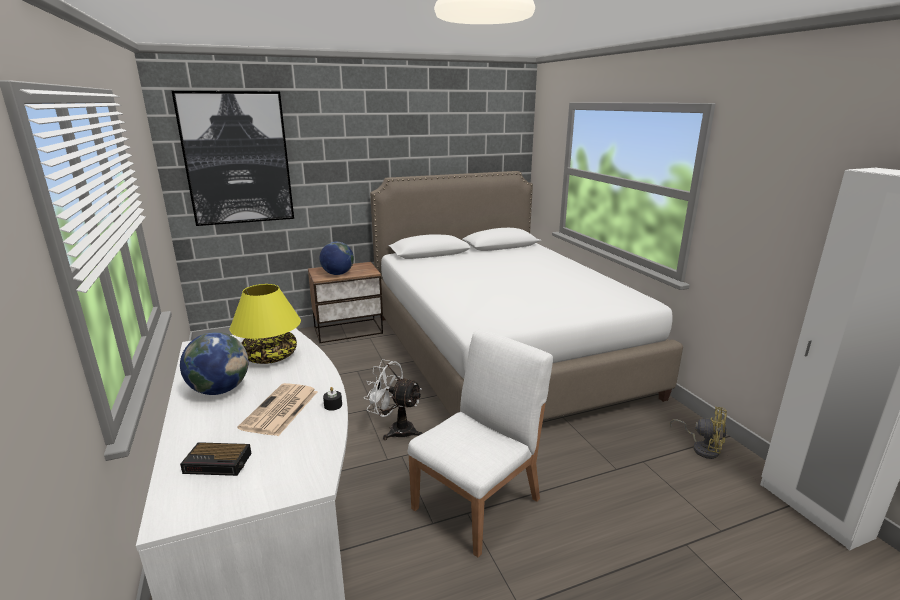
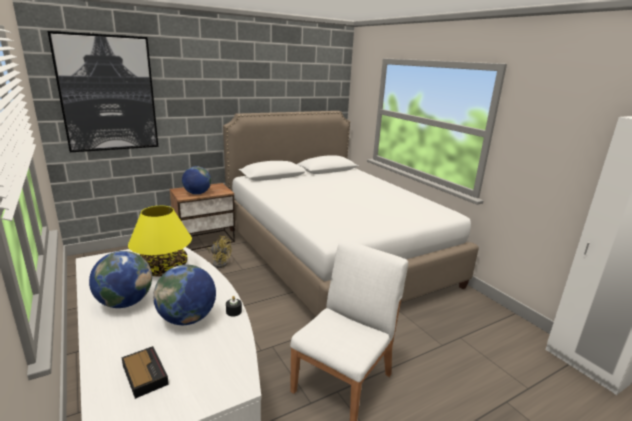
camera: 10 degrees left, 0 degrees up
(219, 463) = (144, 374): alarm clock -> alarm clock turned 120 degrees counterclockwise
(280, 410) = (187, 319): newspaper -> globe
(396, 430) = (263, 324): white fan -> none
(702, 448) = (499, 324): yellow fan -> yellow fan (219, 262)

